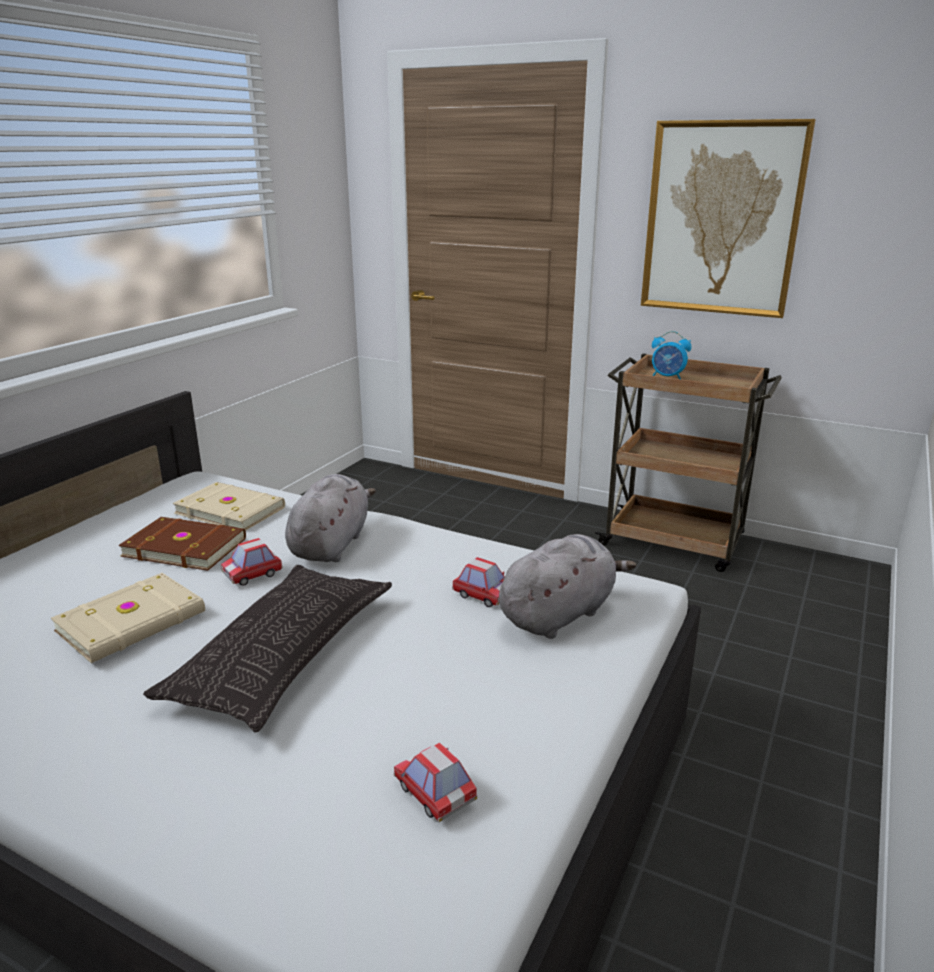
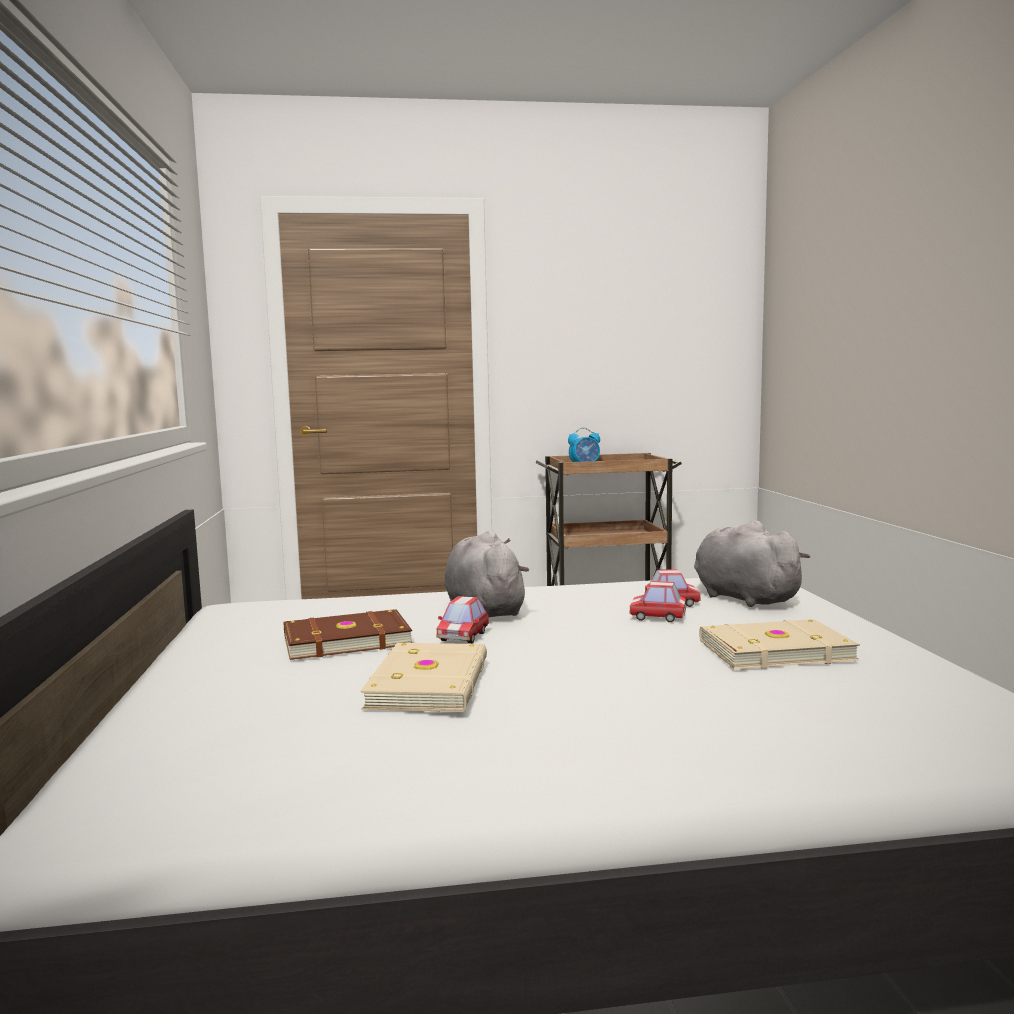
camera: 35 degrees left, 15 degrees down
(231, 510) = (328, 613): beige book -> beige book (773, 650)
(283, 653) = (608, 663): pillow -> none
(434, 793) = (885, 680): toy car -> toy car (657, 617)
(559, 614) = (742, 598): grey plush toy -> grey plush toy turned 45 degrees counterclockwise
(721, 219) = (593, 339): picture -> none

